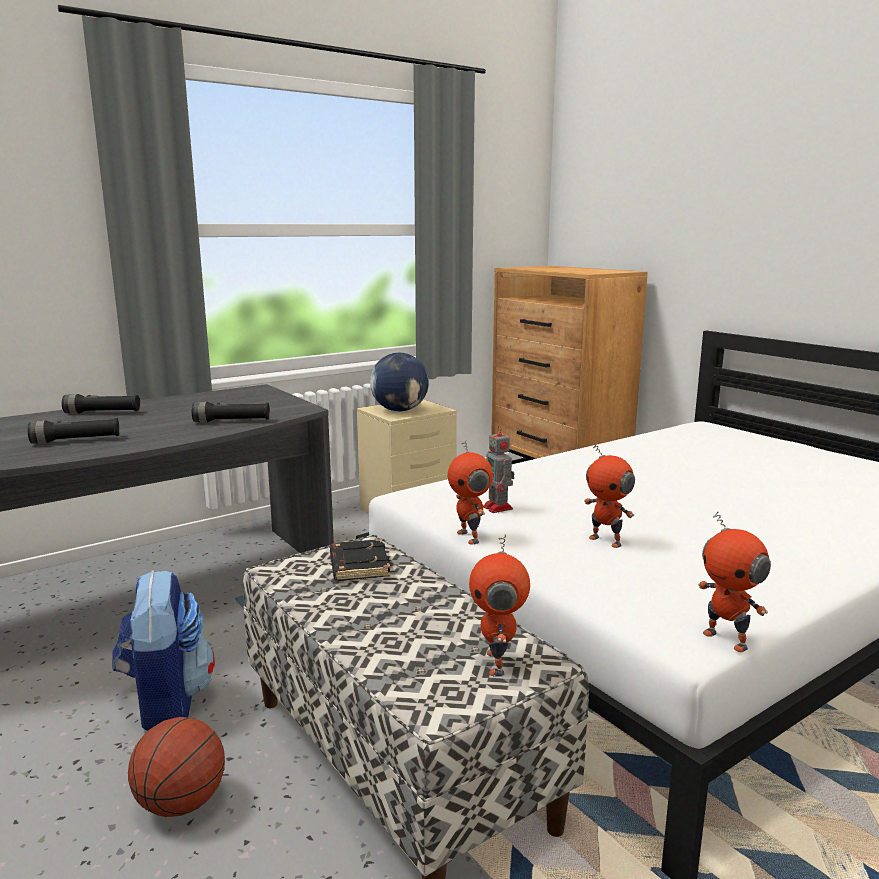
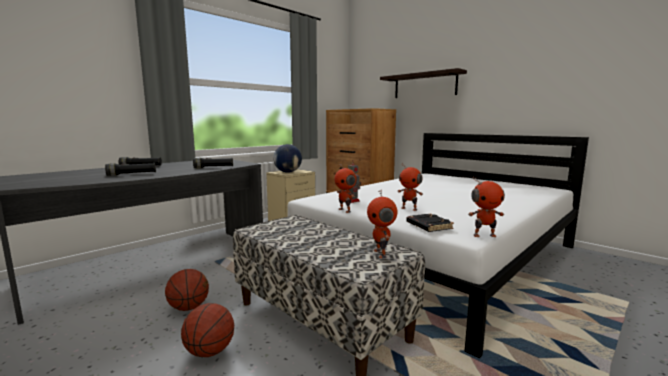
camera: 10 degrees left, 5 degrees down
(166, 702) = (189, 308): backpack -> basketball
(358, 566) = (293, 225): black book -> black book (428, 226)
(712, 222) = (424, 85): none -> shelf
(726, 639) = (484, 235): toy robot -> toy robot turned 45 degrees counterclockwise

